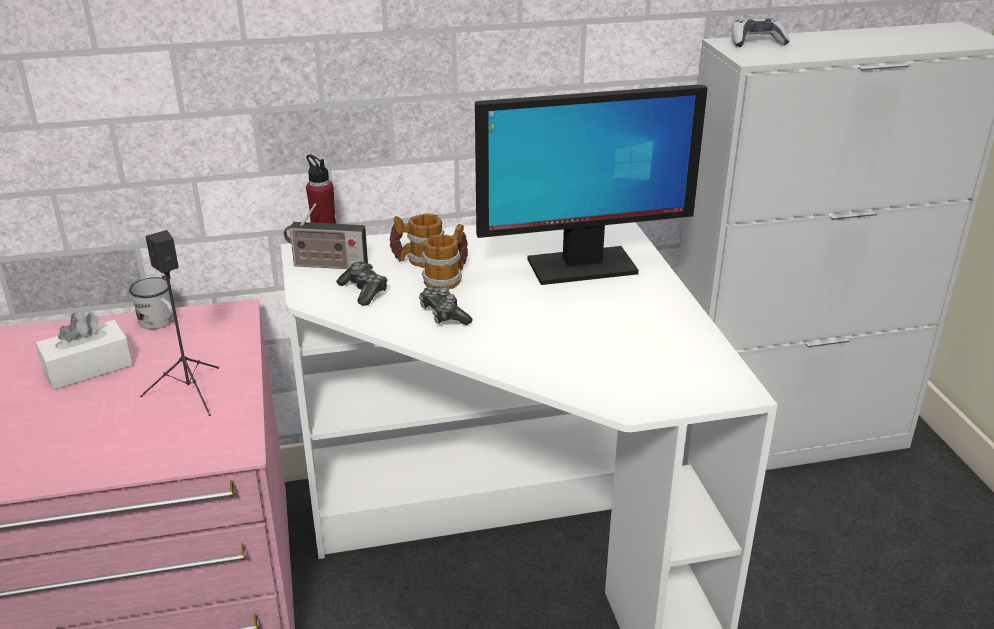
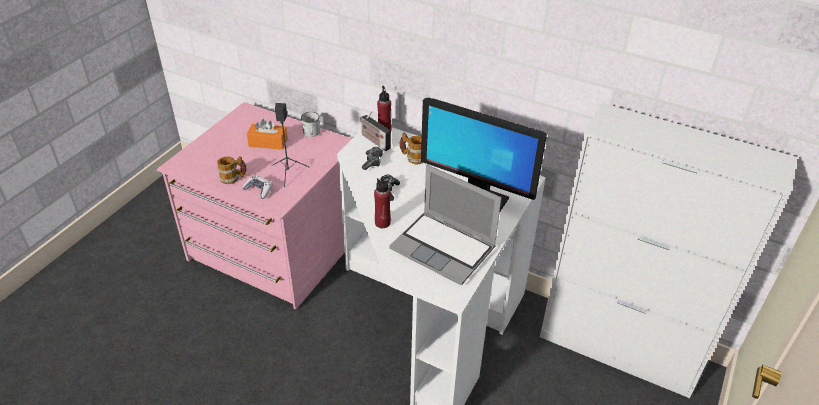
camera: 40 degrees right, 10 degrees up
(88, 368) = (268, 142): white tissue box -> orange tissue box
(447, 278) = (412, 173): mug -> mug (233, 178)
(499, 356) = (382, 223): none -> red bottle
(634, 343) = (444, 248): none -> laptop
(756, 42) = (626, 118): game controller -> game controller (259, 190)

